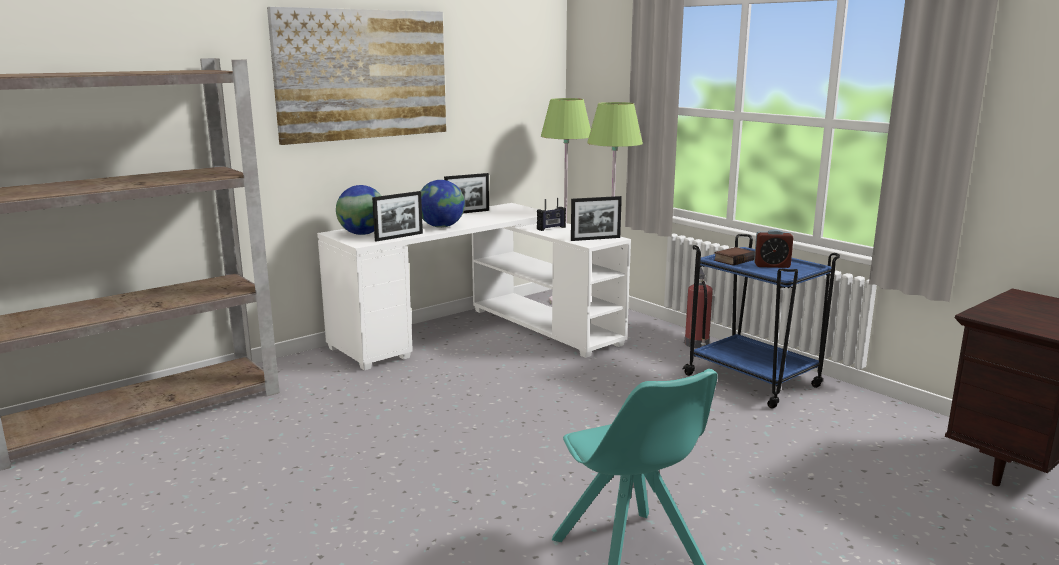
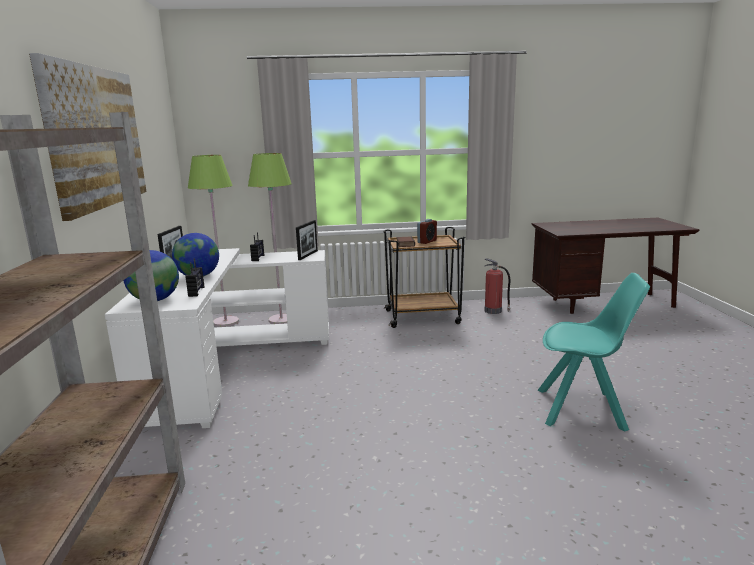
camera: 55 degrees left, 0 degrees up
(399, 237) = (197, 291): picture frame -> radio
(697, 344) = (358, 312): fire extinguisher -> fire extinguisher (494, 311)
(753, 381) = (423, 317): blue cart -> brown cart

